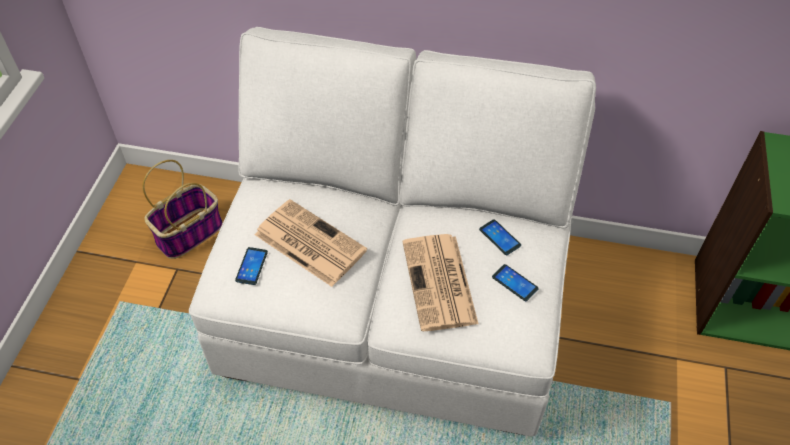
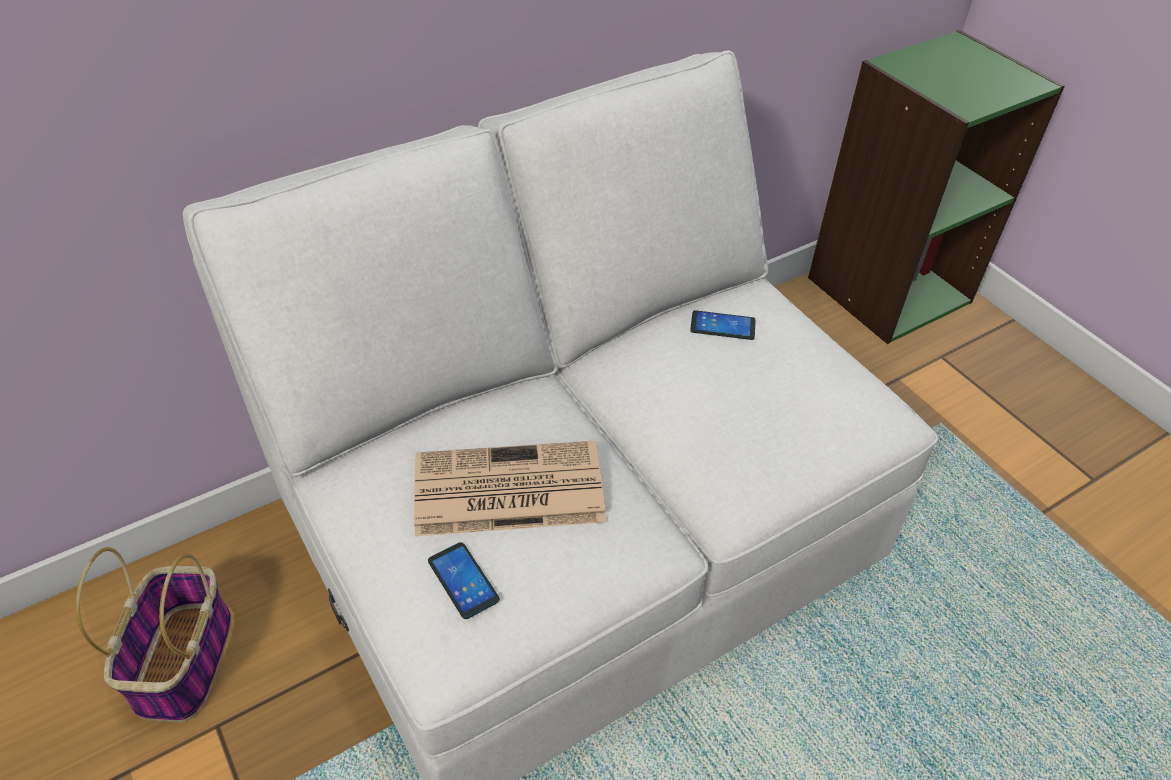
camera: 45 degrees left, 5 degrees down
(440, 283) = (727, 419): newspaper -> none
(515, 283) = (798, 362): phone -> none

